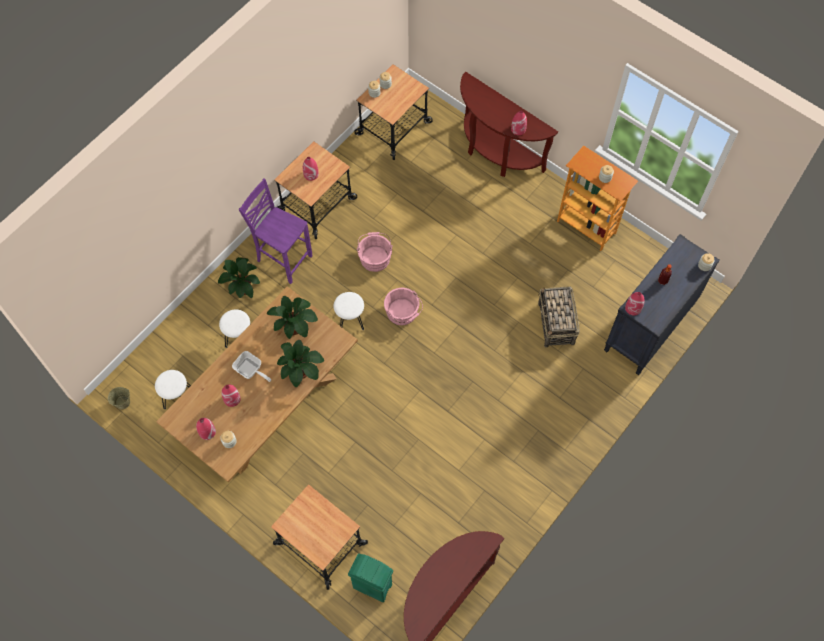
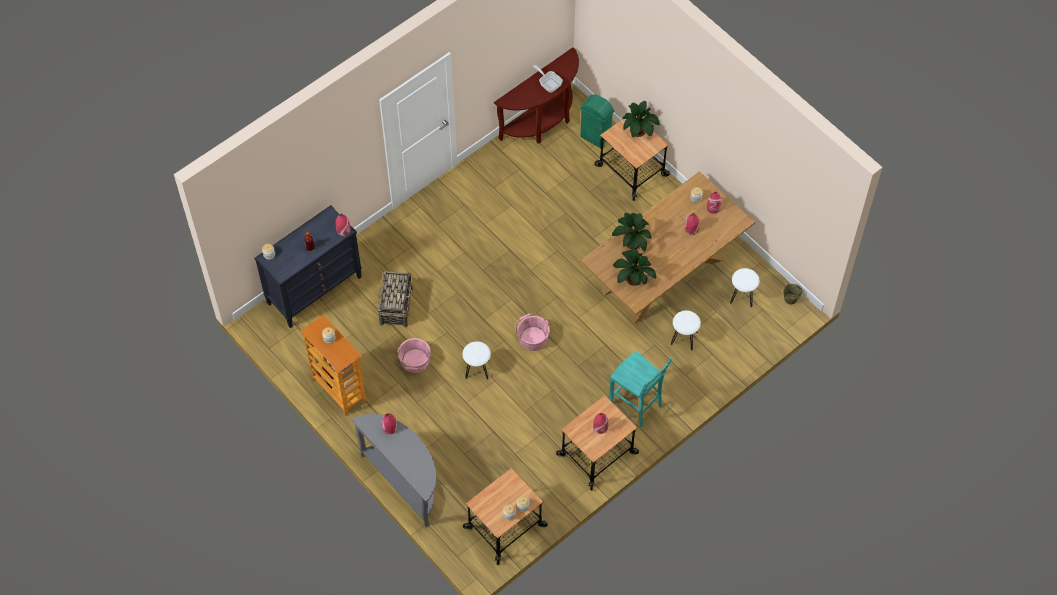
camera: 170 degrees left, 5 degrees down
(242, 286) = (678, 384): potted plant -> potted plant (638, 131)
(250, 371) = (674, 248): frying pan -> frying pan (548, 83)
(283, 258) = (636, 405): purple chair -> turquoise chair
(350, 320) = (581, 338): white stool -> white stool (477, 369)
(375, 257) = (548, 393): pink bucket -> pink bucket (415, 362)
(496, 153) = (405, 481): brown console table -> grey console table

